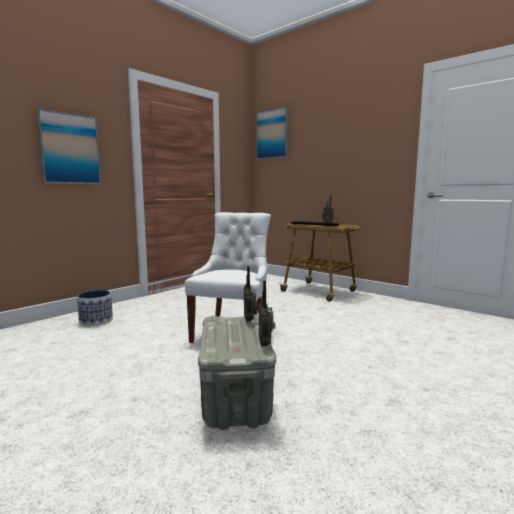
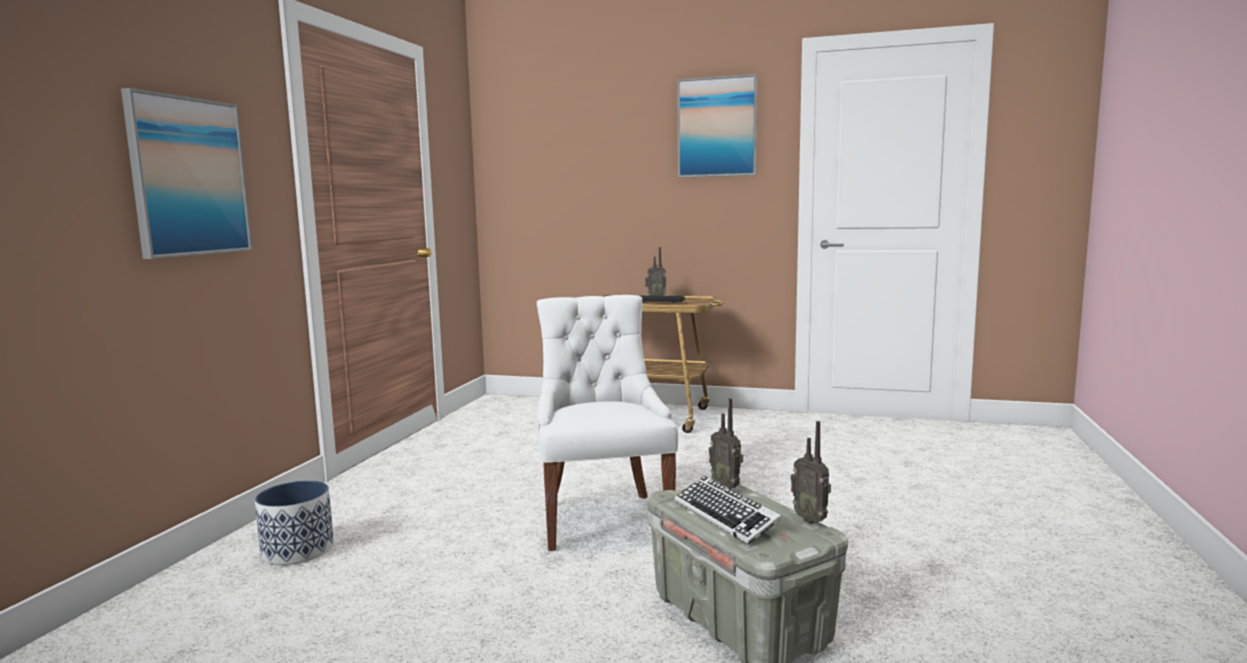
camera: 25 degrees left, 0 degrees up
(223, 333) = (725, 516): none -> keyboard
(272, 134) = (521, 130): picture -> picture (717, 127)

